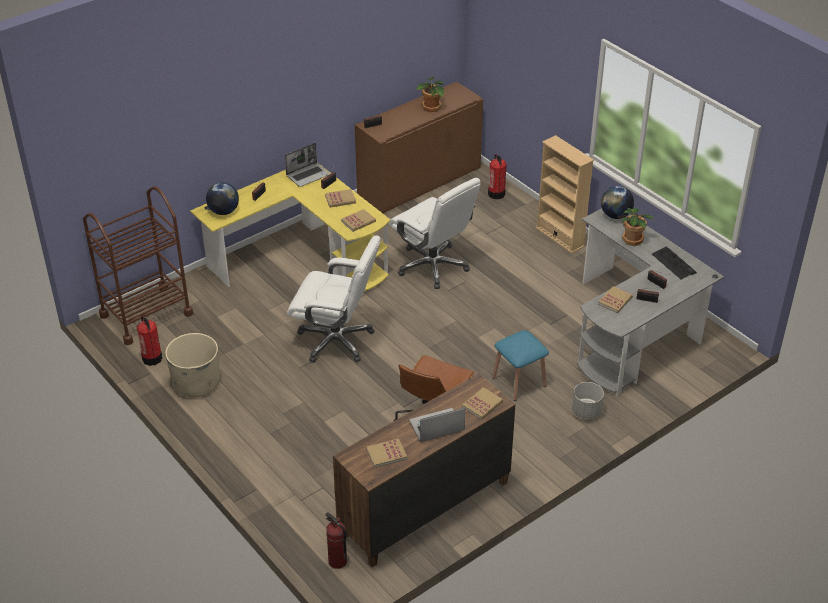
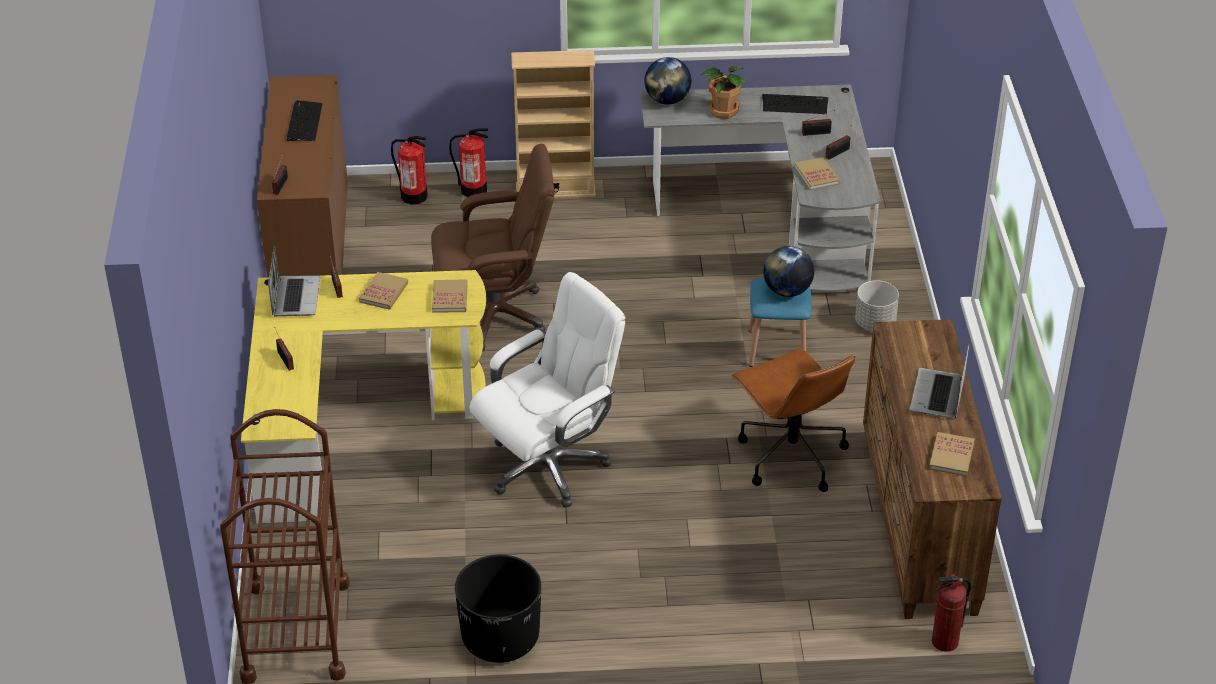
camera: 55 degrees left, 0 degrees up
(152, 358) = (400, 663): fire extinguisher -> fire extinguisher (473, 189)
(196, 384) = (500, 638): beige planter -> black planter
(223, 211) = (283, 409): globe -> globe (787, 291)
(431, 108) = (304, 122): potted plant -> keyboard
(433, 266) = (495, 315): white office chair -> brown office chair
(482, 404) = (931, 344): book -> none

